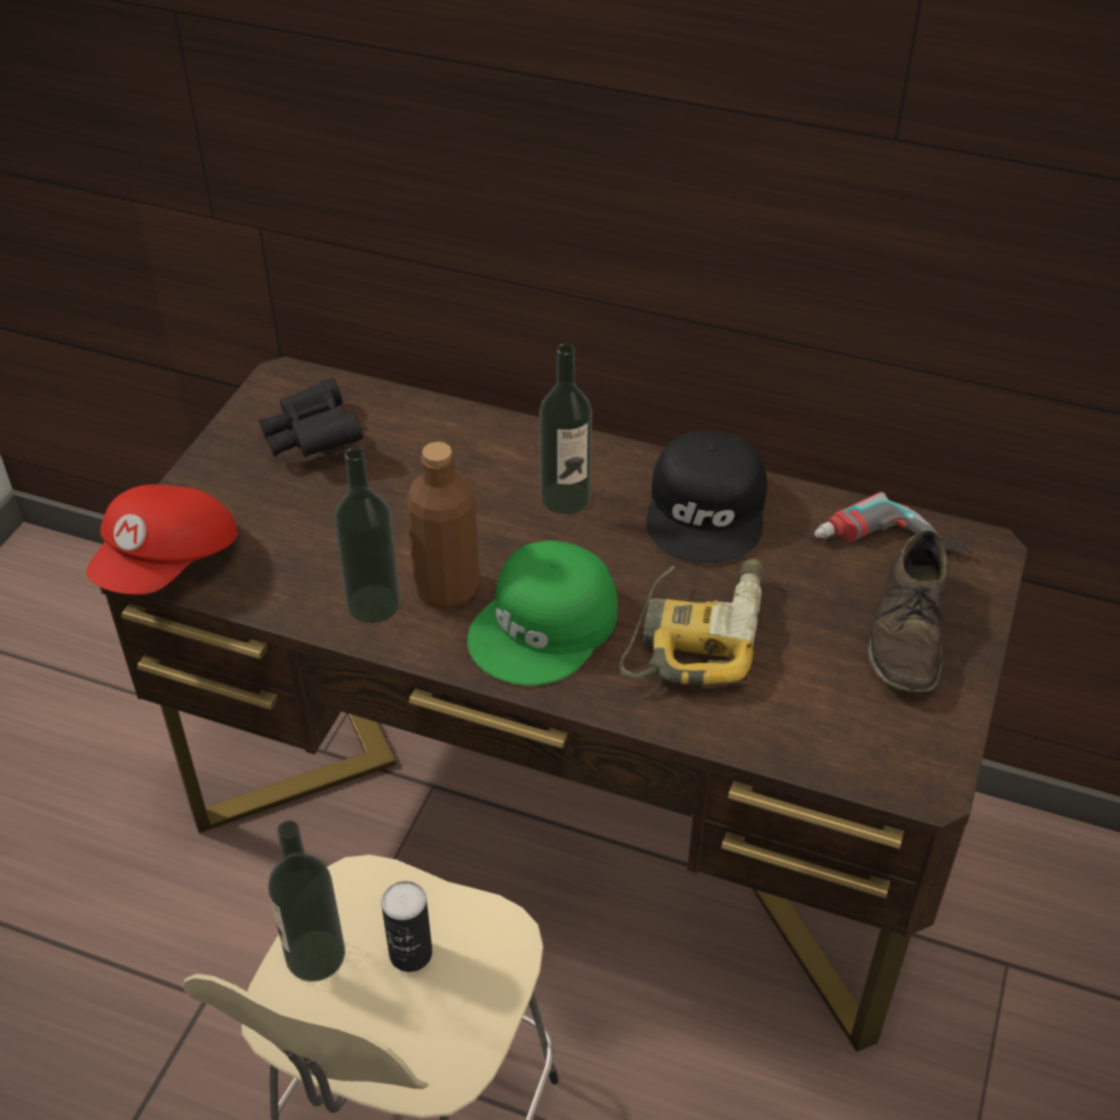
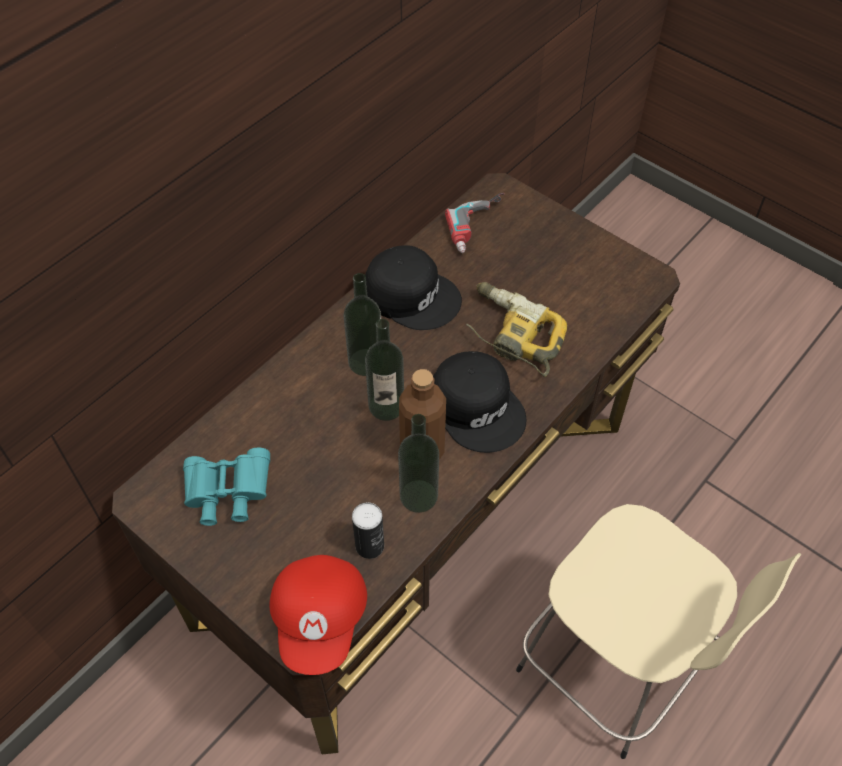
camera: 70 degrees left, 10 degrees up
(169, 563) = (321, 619): red cap -> red cap turned 45 degrees clockwise
(312, 439) = (228, 495): black binoculars -> turquoise binoculars
(315, 955) = (617, 628): bottle -> bottle (386, 406)
(410, 953) = (628, 575): can -> can (369, 546)
(546, 627) = (478, 407): green cap -> black cap
(909, 632) = (547, 243): brown shoe -> none

